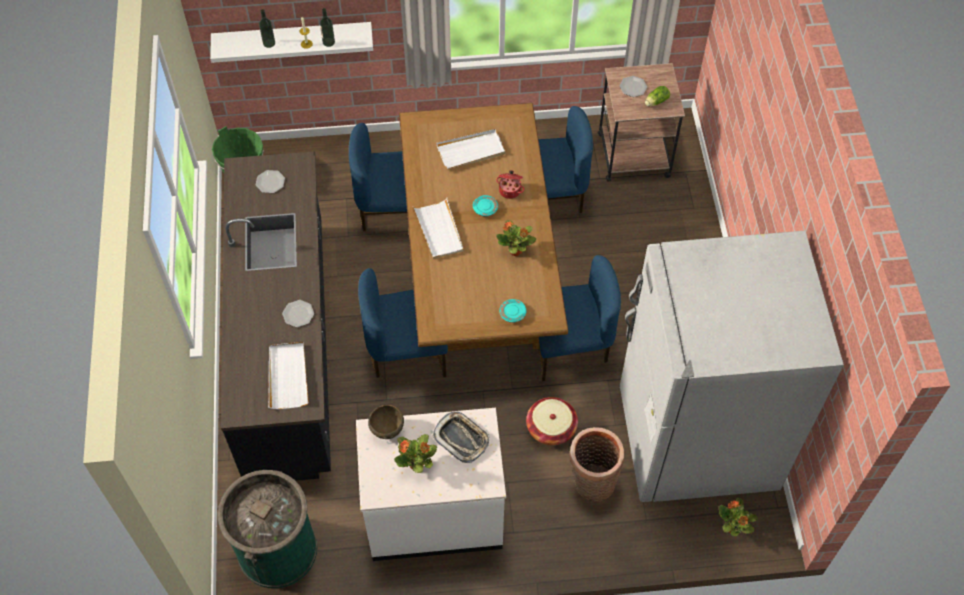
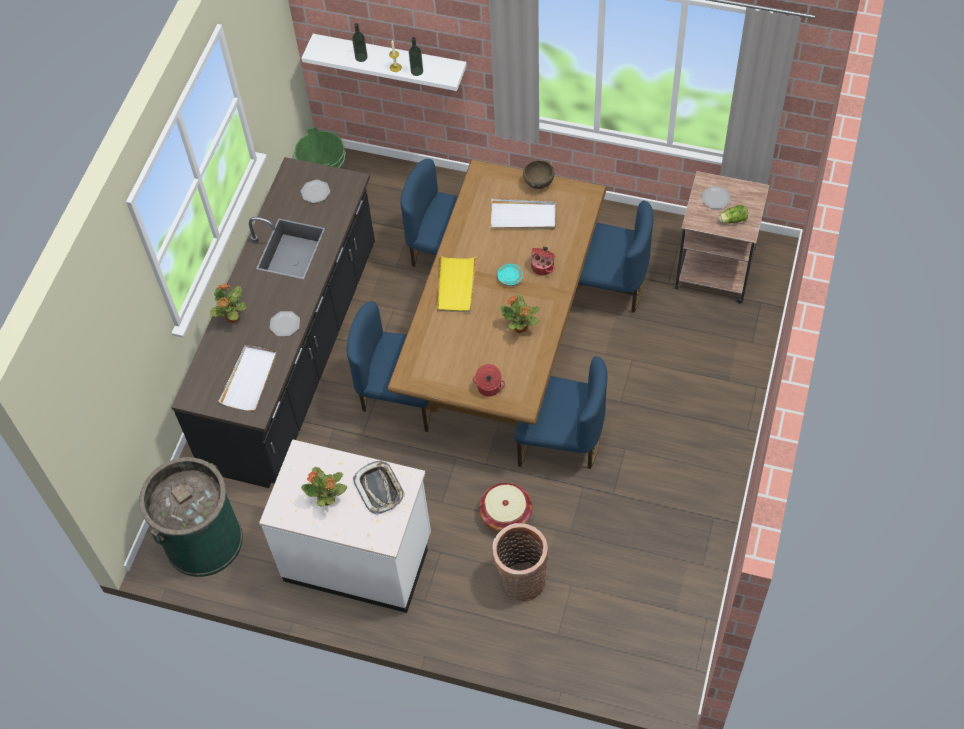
camera: 25 degrees right, 0 degrees up
(387, 429) = (316, 458): brown bowl -> brown bowl (539, 184)
(439, 230) = (456, 285): white tray -> yellow tray
(512, 314) = (489, 388): turquoise plate -> cooking pot
(697, 438) = (646, 573): white fridge -> none
(732, 528) = (640, 673): potted plant -> potted plant (232, 318)

